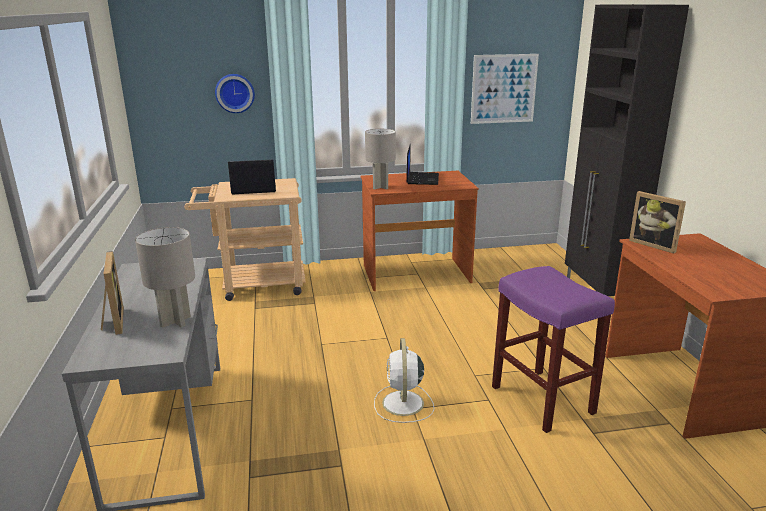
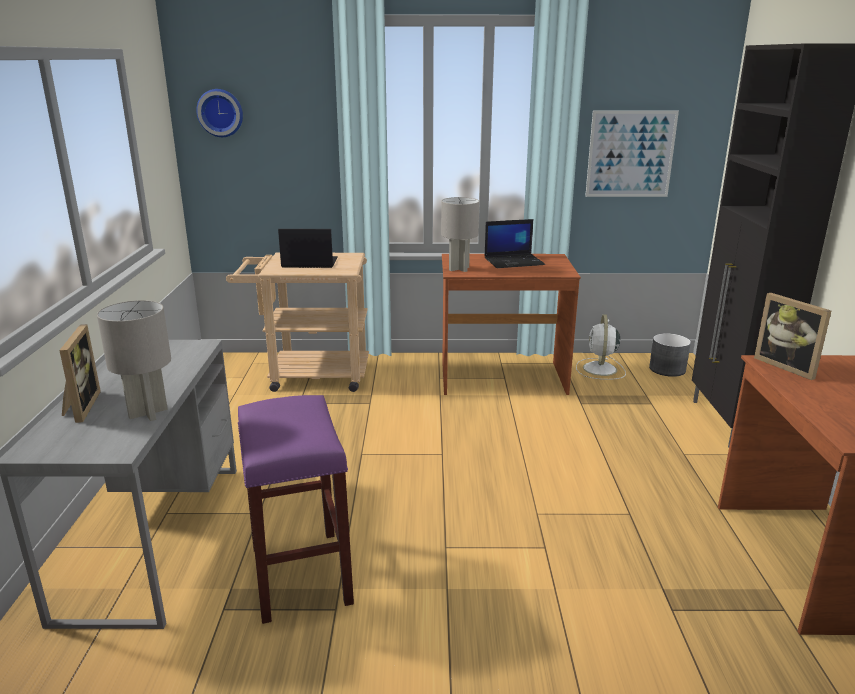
camera: 10 degrees right, 0 degrees up
(235, 93) = (299, 149): wall clock -> wall clock (220, 113)
(403, 404) = (435, 540): white fan -> white fan (600, 369)
(422, 179) = (514, 261): laptop -> laptop turned 60 degrees clockwise
(541, 257) = (667, 369): none -> grey planter
(543, 400) = (617, 557): purple stool -> purple stool (302, 575)

